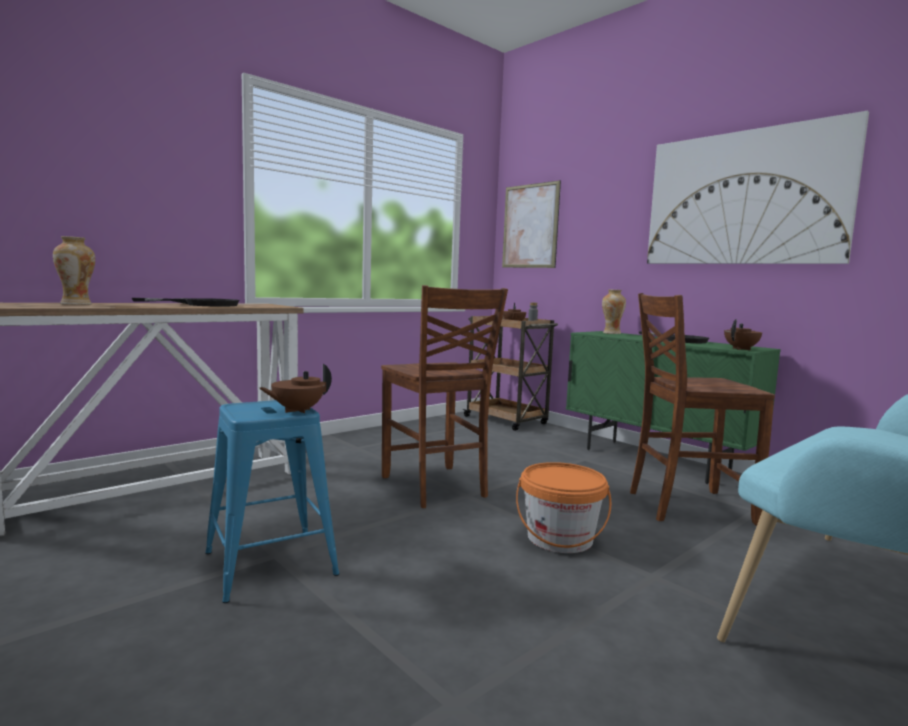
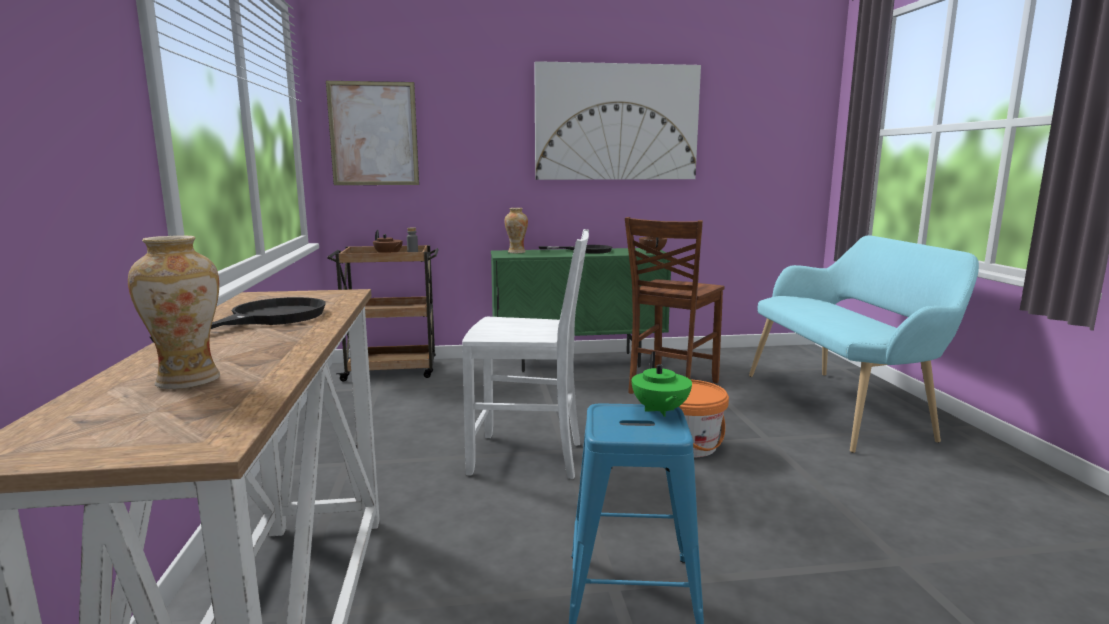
camera: 55 degrees left, 5 degrees up
(297, 410) = (660, 411): brown teapot -> green teapot
(435, 487) = (529, 458): brown chair -> white chair

